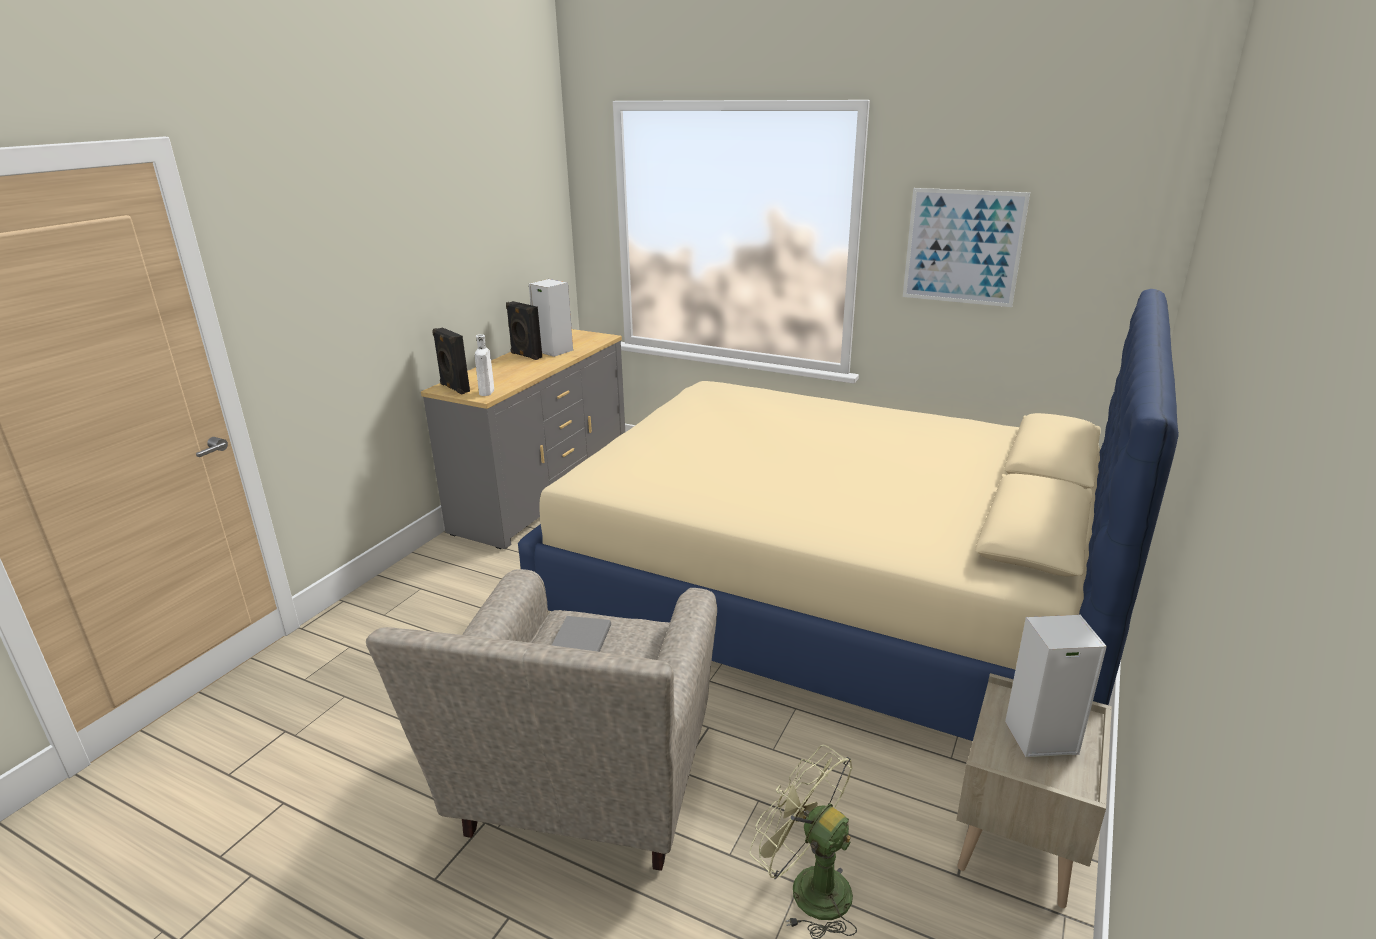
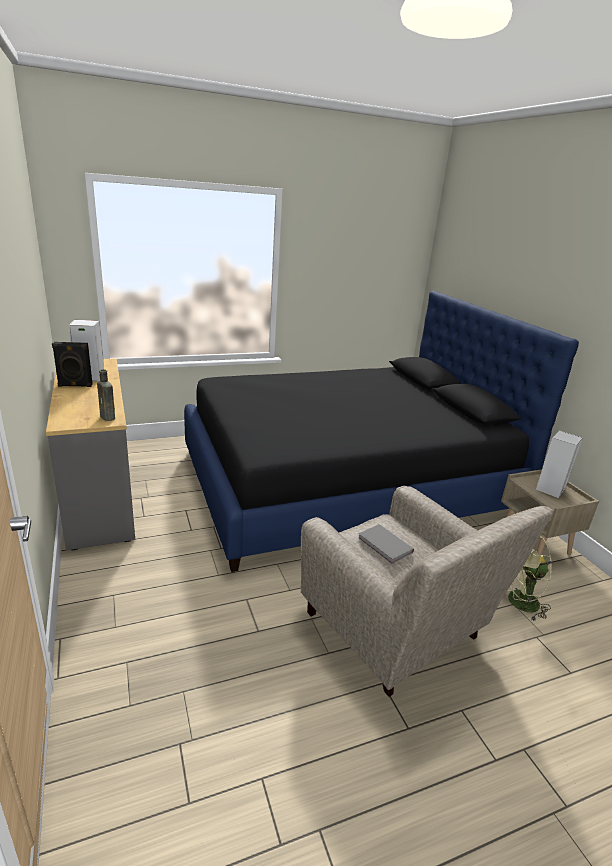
camera: 50 degrees left, 0 degrees up
(454, 388) = (72, 422): black speaker -> none
(486, 393) = (108, 418): white bottle -> brown bottle
(829, 595) = (346, 482): beige bed -> black bed
(963, 247) = (334, 276): picture -> none

